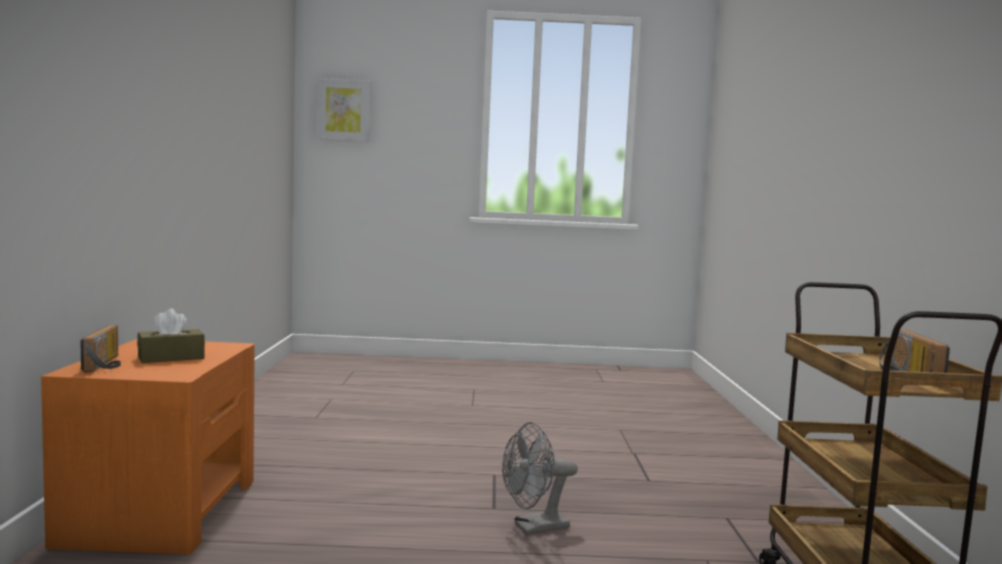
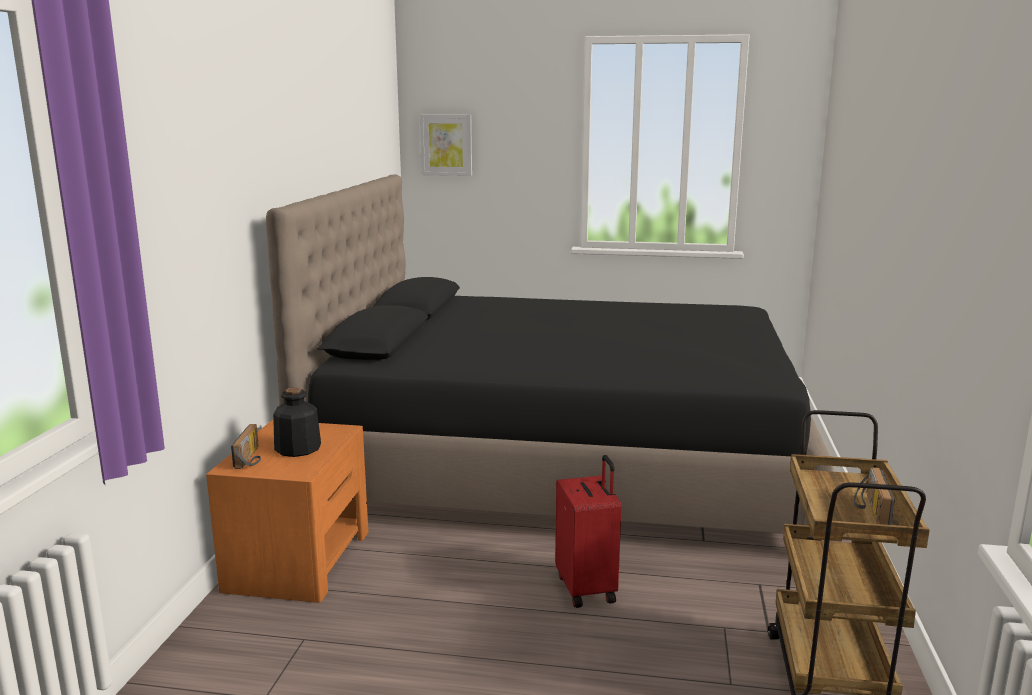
camera: 10 degrees right, 10 degrees up
(171, 357) = (297, 448): brown tissue box -> bottle
(472, 418) = (561, 463): none -> black bed
(534, 528) = (587, 588): grey fan -> red suitcase

